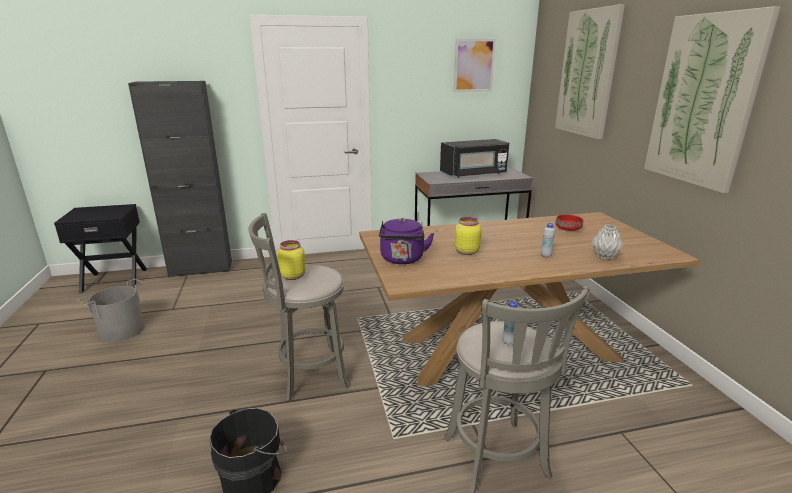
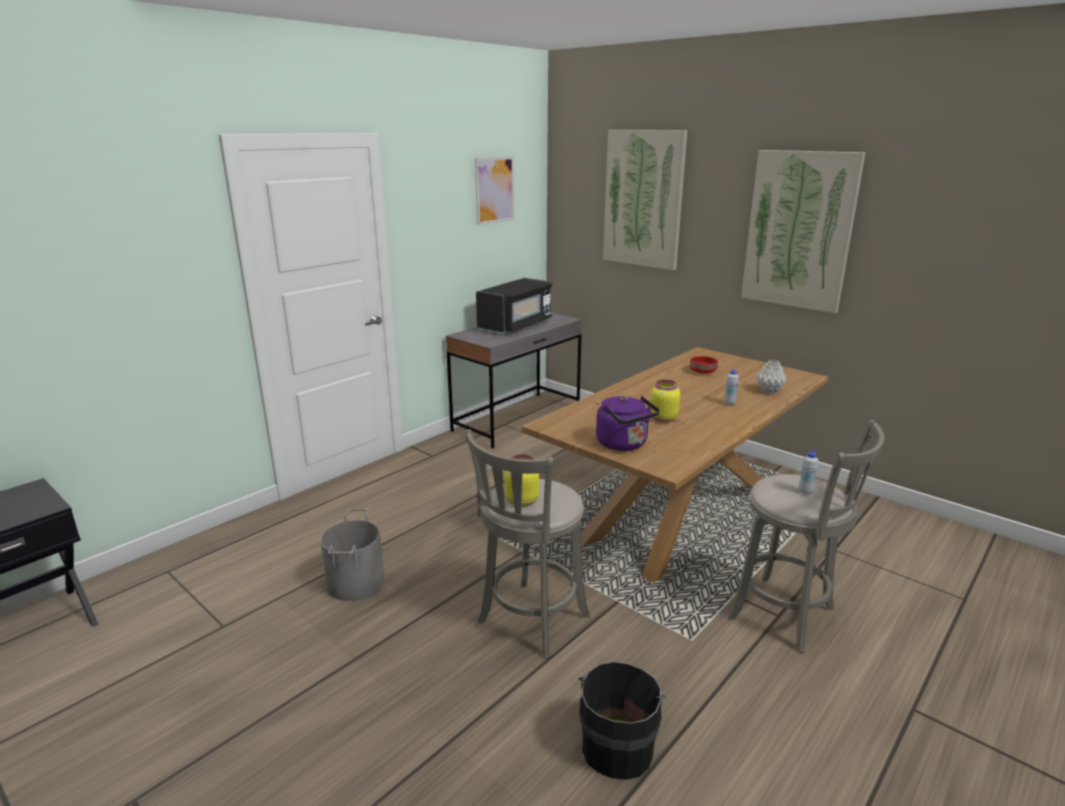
camera: 35 degrees left, 0 degrees up
(121, 330) = (181, 689): grey bucket -> grey bucket (355, 583)
(201, 269) = (180, 555): black cabinet -> none

